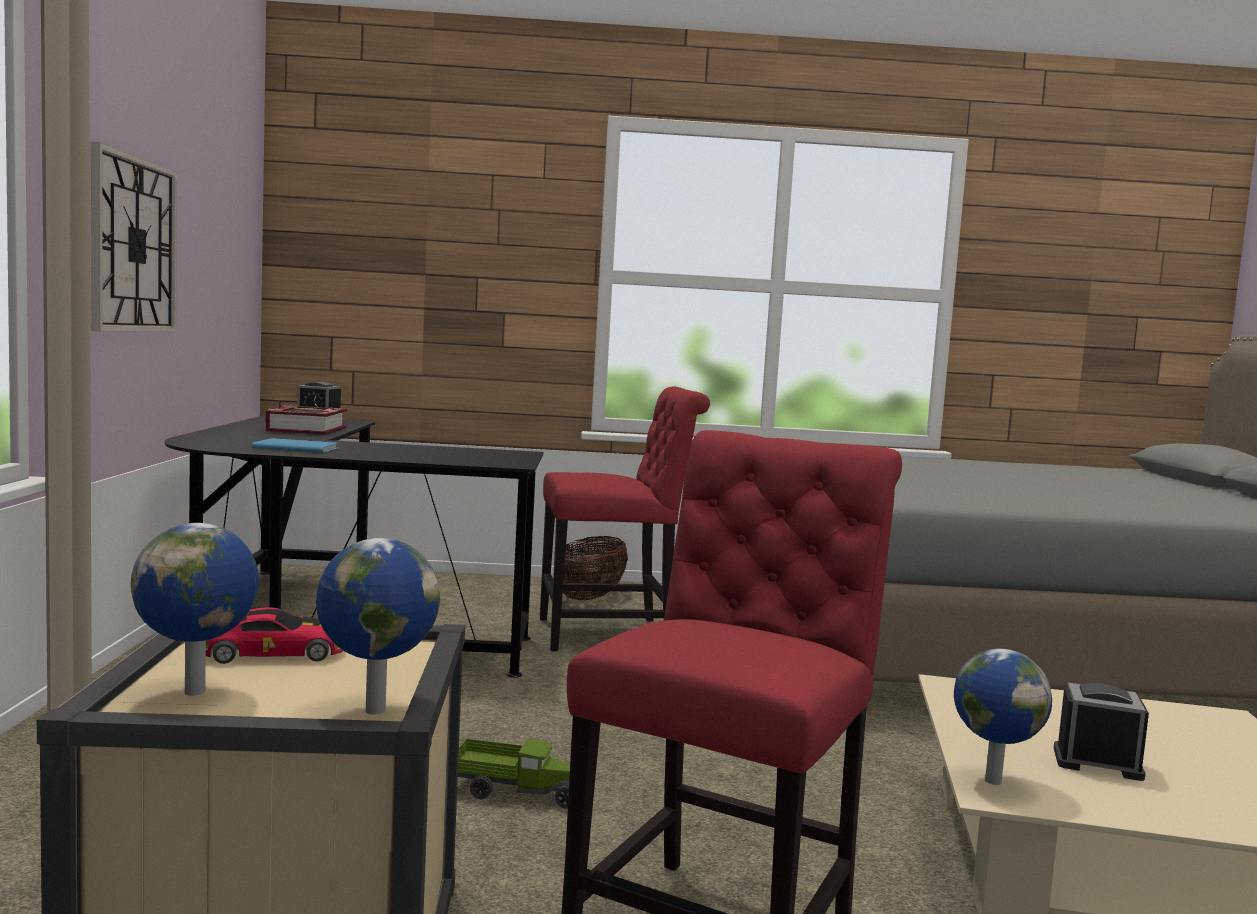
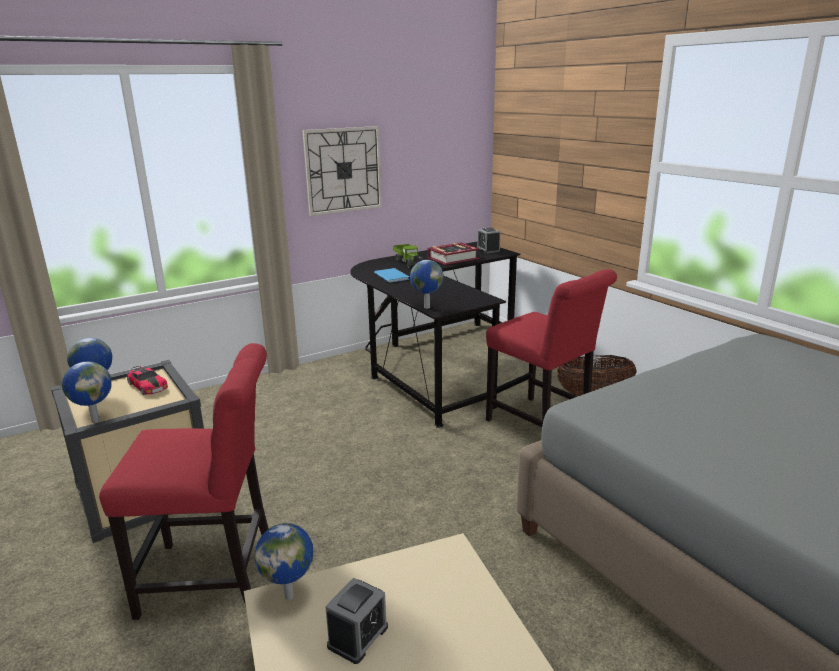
camera: 60 degrees right, 15 degrees up
(486, 464) = (426, 307): none -> globe
(517, 791) = (307, 479): toy truck -> toy truck (409, 262)
(1097, 763) = (358, 636): alarm clock -> alarm clock turned 45 degrees clockwise

